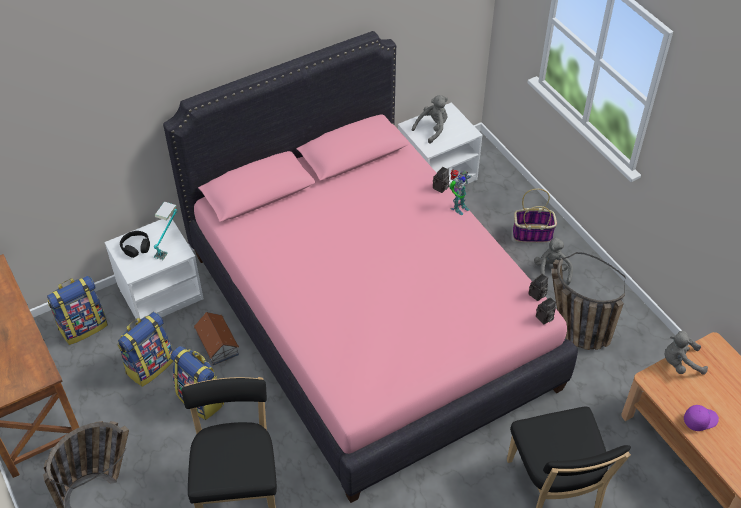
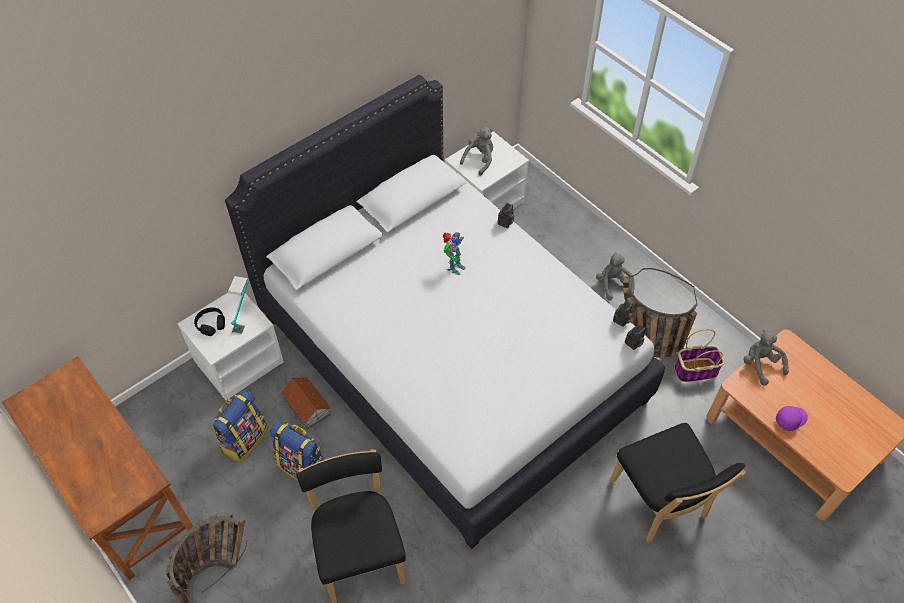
camera: 10 degrees left, 5 degrees up
(83, 326) = (168, 409): backpack -> none
(369, 319) = (450, 359): pink bed -> white bed
(458, 207) = (526, 241): toy robot -> toy robot (454, 267)
(533, 233) = (588, 249): basket -> basket (696, 370)
(680, 363) = (760, 365): grey plush toy -> grey plush toy turned 75 degrees clockwise

